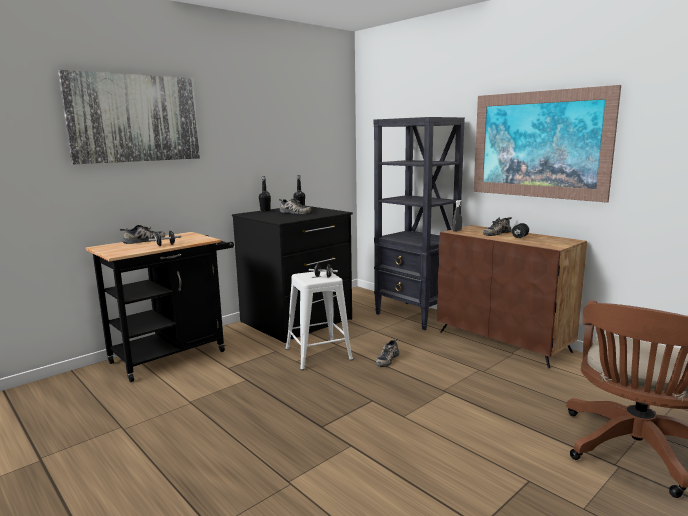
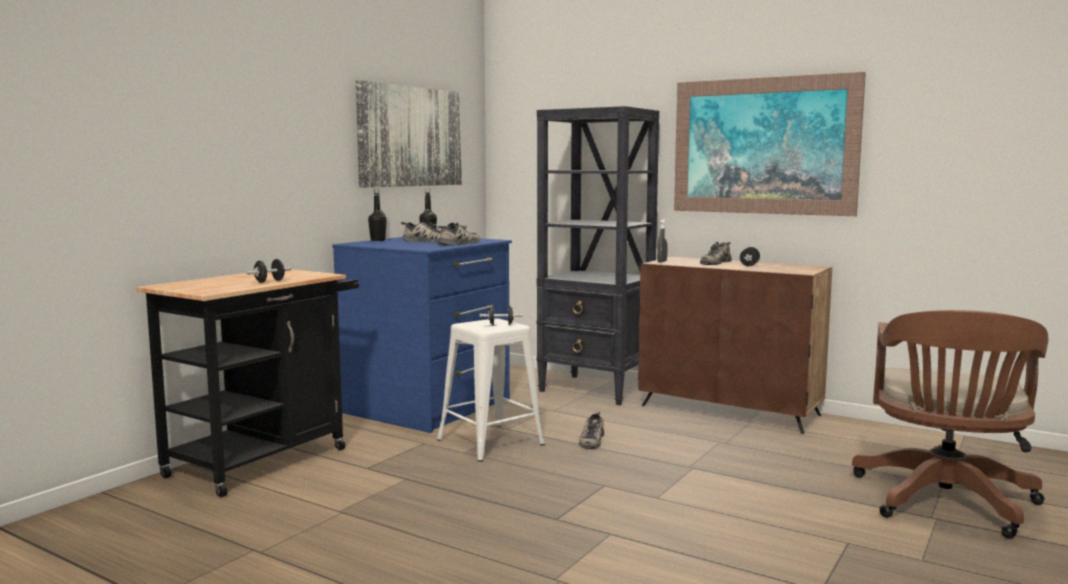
camera: 15 degrees left, 5 degrees down
(135, 118) = (208, 91): picture -> picture (410, 137)
(144, 241) = (223, 278): shoe -> shoe (459, 243)
(297, 321) = (428, 406): black dresser -> blue dresser

